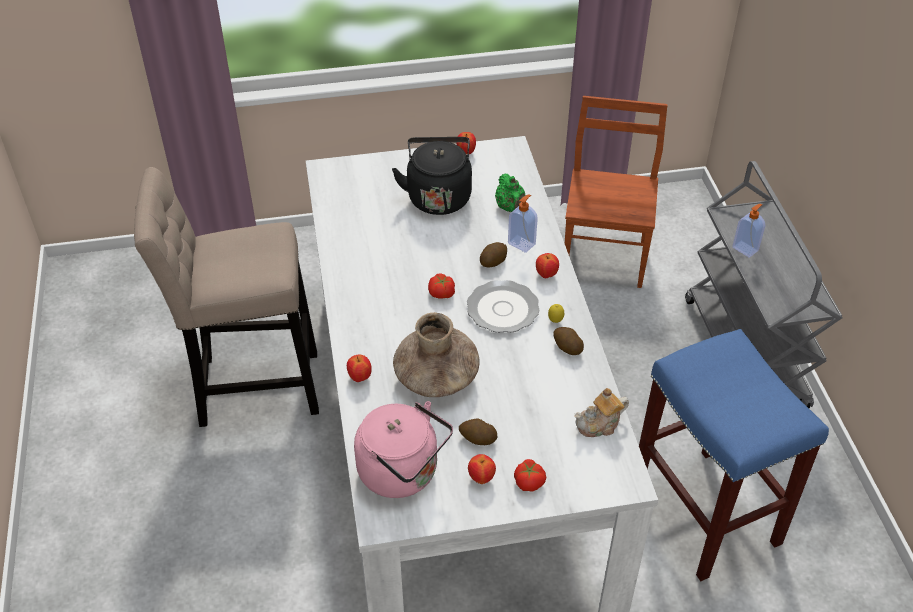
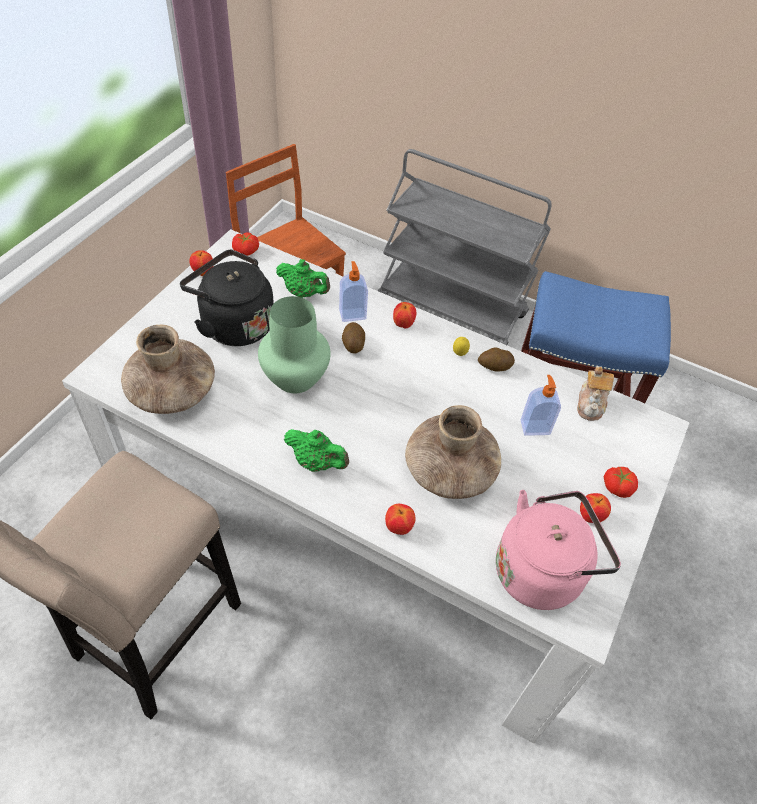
camera: 55 degrees left, 5 degrees up
(349, 208) = (172, 392): none -> brown vase
(369, 307) = (317, 462): none -> green teapot
(427, 254) = (296, 378): none -> green vase
(441, 293) = (354, 401): tomato -> tomato (246, 251)
(477, 439) = (545, 490): potato -> none
(501, 308) = (412, 376): plate -> none
(745, 248) = (446, 221): soap dispenser -> soap dispenser (534, 427)

